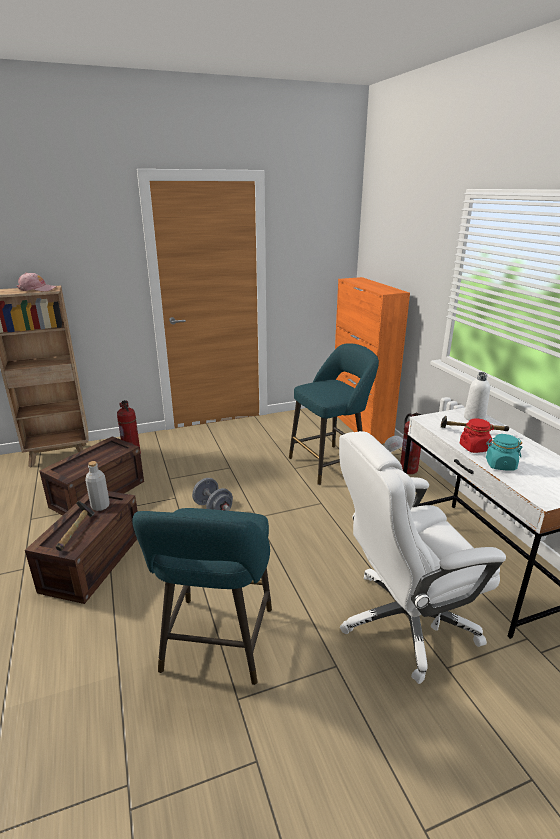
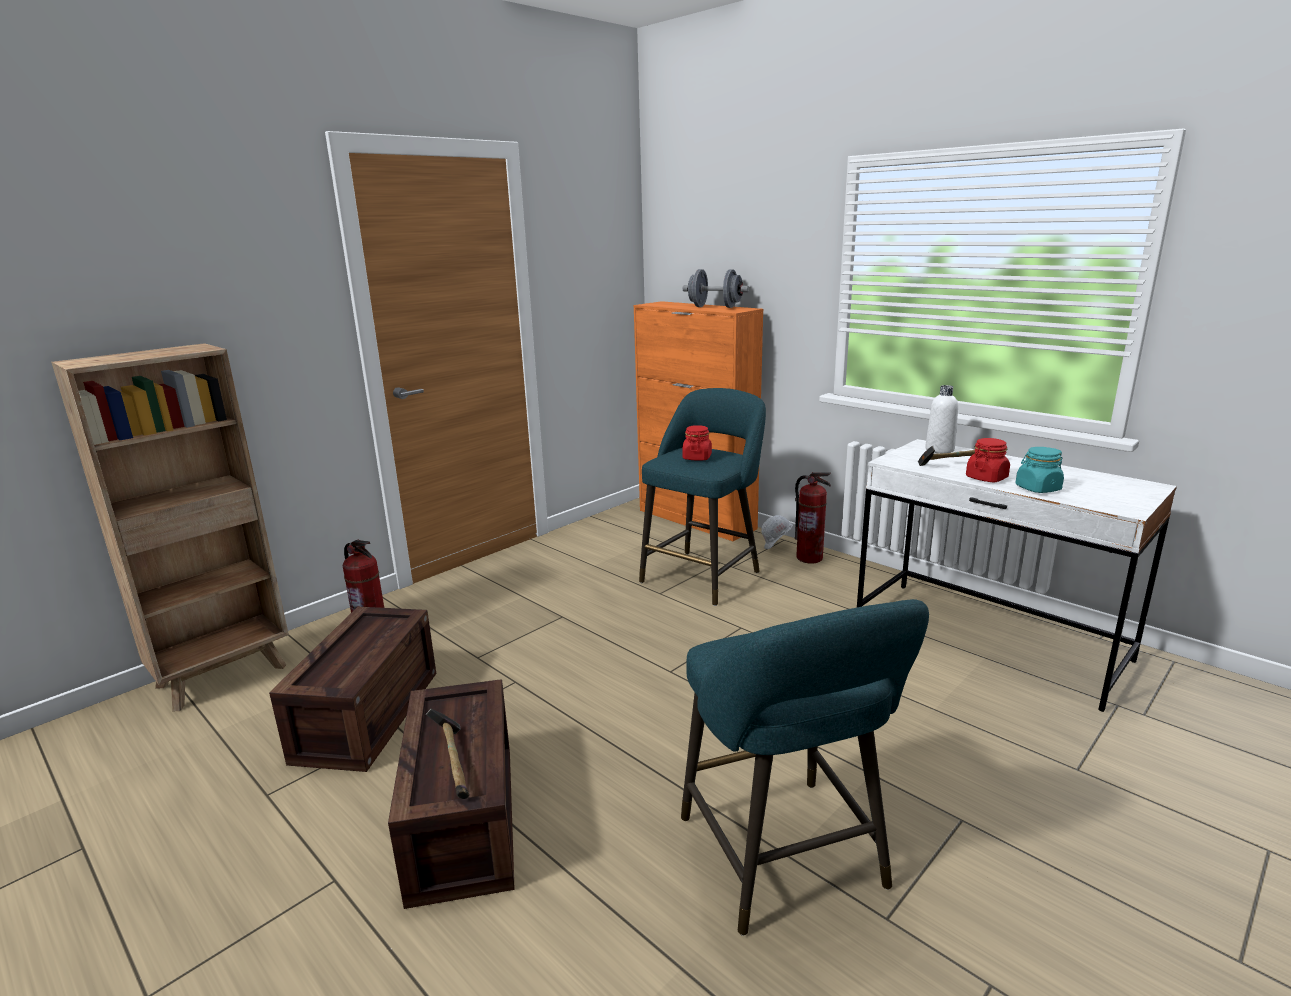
camera: 25 degrees left, 5 degrees down
(37, 289) = (170, 351): pink cap -> none
(100, 506) = (455, 713): grey bottle -> none
(213, 509) = (593, 679): grey dumbbell -> grey dumbbell (715, 307)
(327, 389) = (697, 458): none -> red jar
(404, 621) = (982, 735): white office chair -> none

